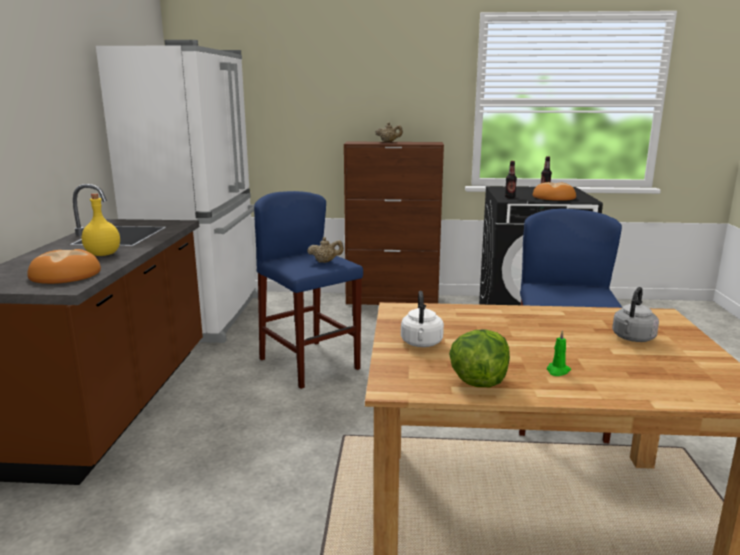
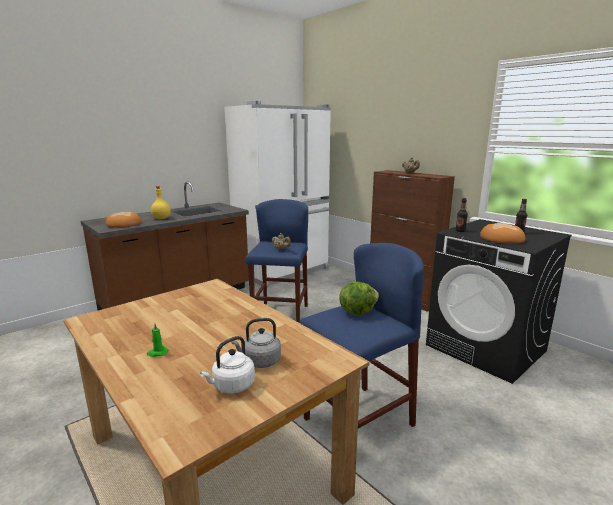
camera: 45 degrees right, 0 degrees up
(421, 343) = (160, 306): white kettle -> white kettle (231, 386)
(478, 381) = (114, 336): lettuce -> lettuce (357, 311)

